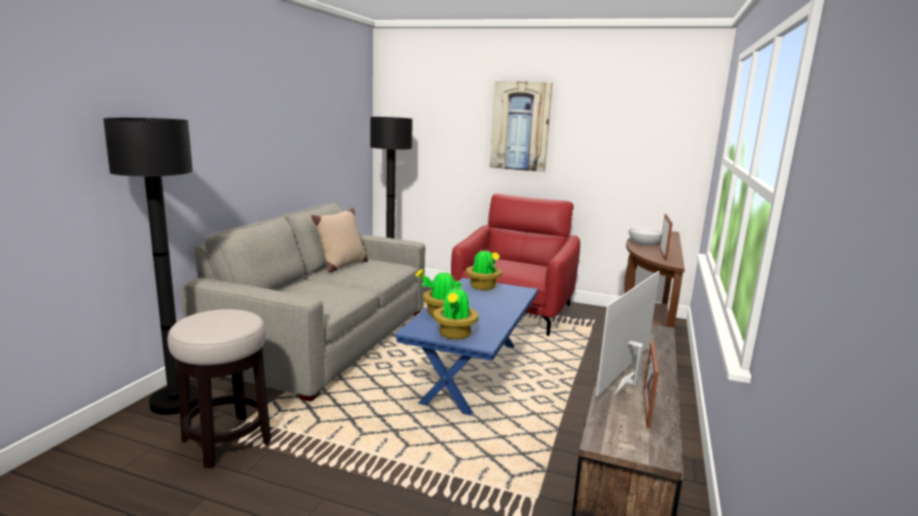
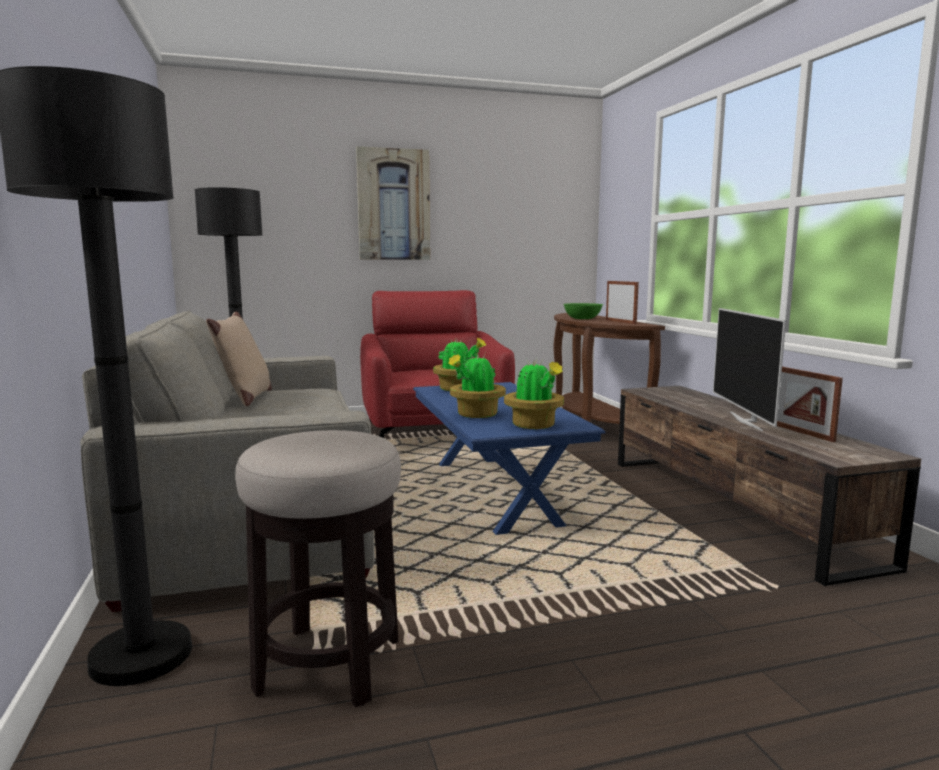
camera: 35 degrees left, 5 degrees down
(644, 243) = (582, 319): white bowl -> green bowl

